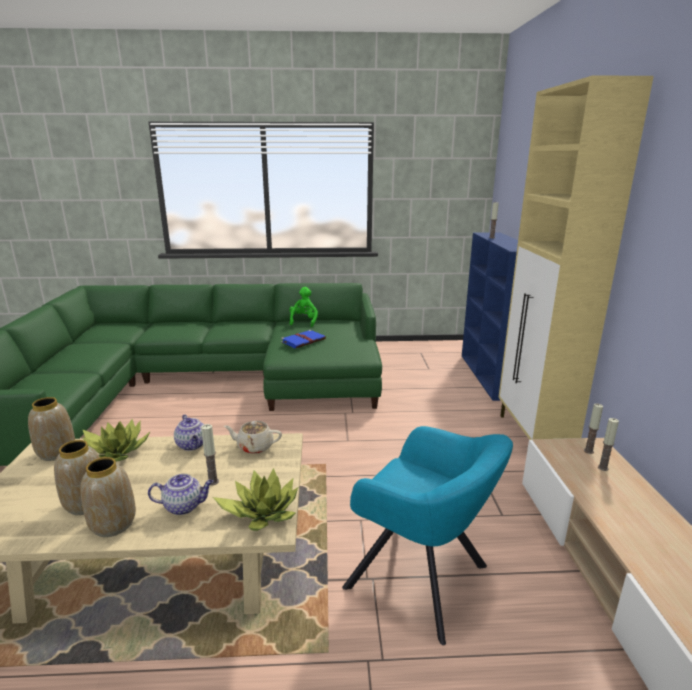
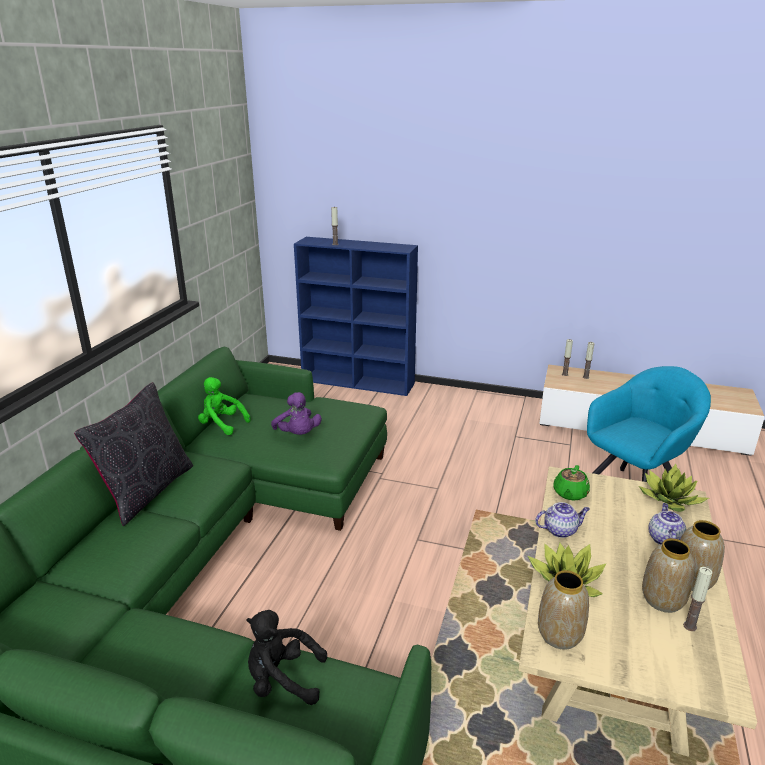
camera: 70 degrees left, 5 degrees up
(58, 380) = (282, 680): none -> black plush toy
(213, 482) = (627, 521): candle -> candle (690, 626)
(222, 322) = (147, 491): none -> black pillow
(254, 447) = (570, 494): beige teapot -> green teapot
(304, 340) = (297, 434): blue book -> purple plush toy
(533, 438) = (477, 400): beige cabinet -> none

